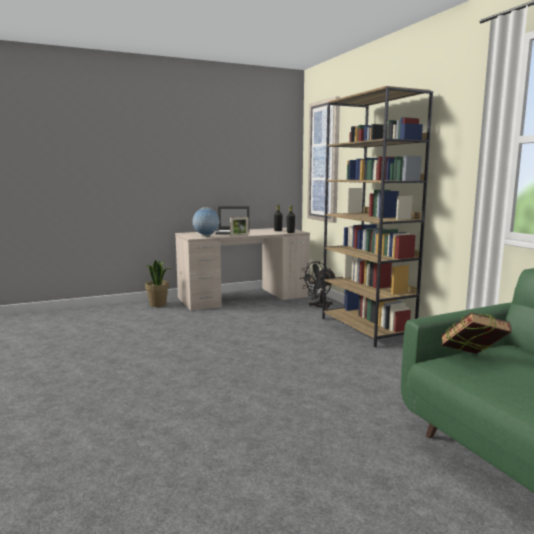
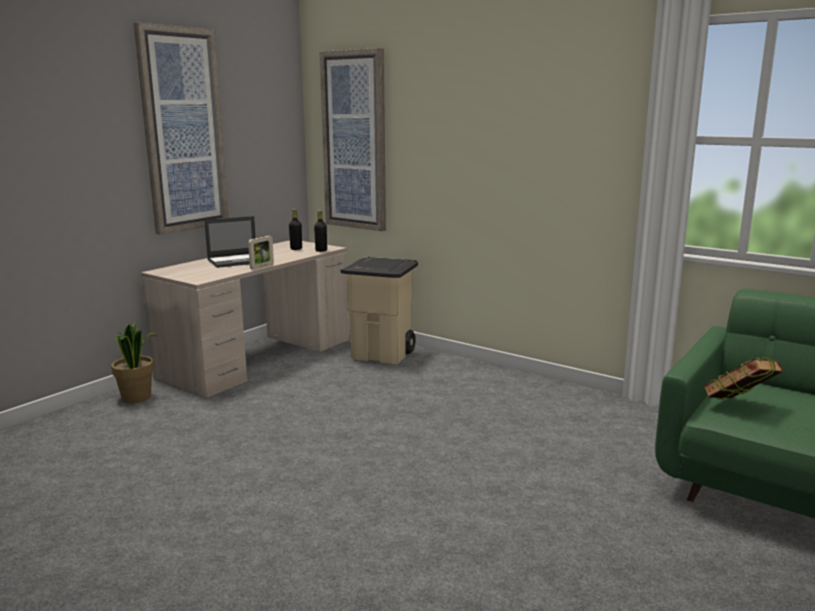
camera: 30 degrees left, 5 degrees up
(206, 236) = (212, 274): globe -> none
(210, 152) = (183, 131): none -> picture
(319, 307) = (383, 354): black fan -> beige trash can
(367, 328) = (477, 375): brown bookcase -> none

